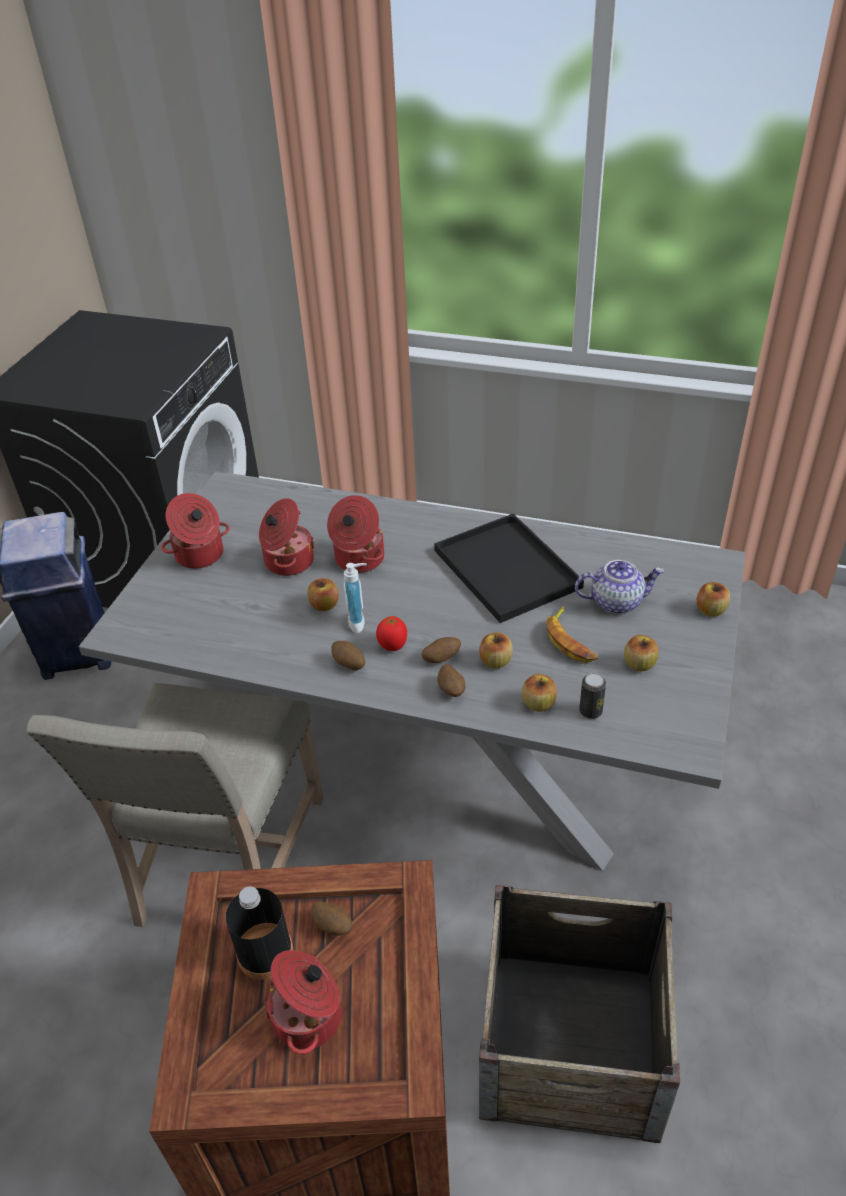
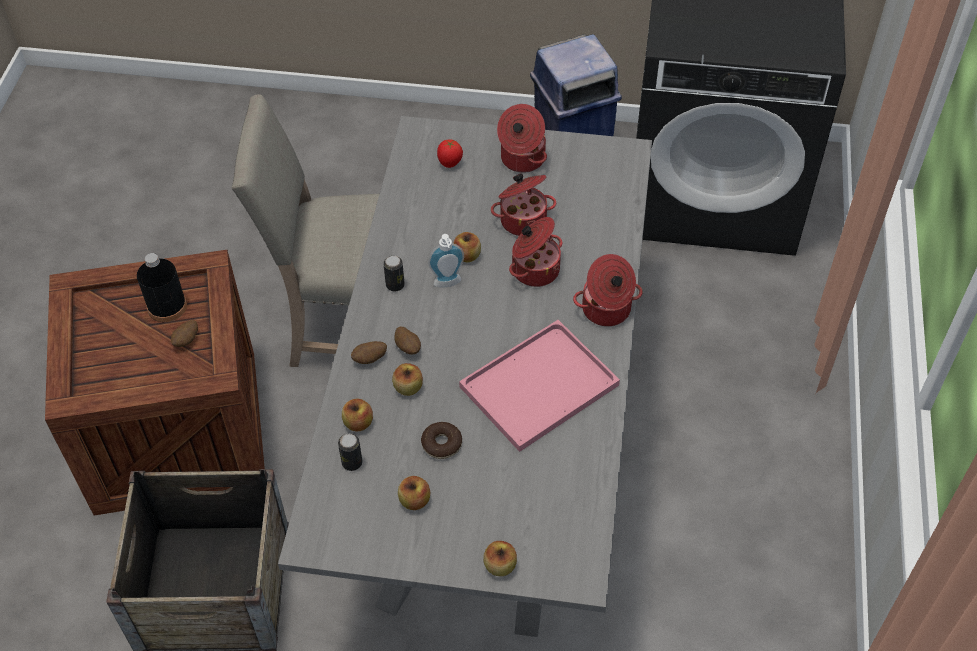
camera: 80 degrees right, 10 degrees up
(309, 1017) = (119, 340): cooking pot -> cooking pot (606, 310)
(349, 664) = (395, 285): potato -> can
(393, 646) = (420, 312): tomato -> tomato (450, 164)
(504, 568) = (540, 383): black tray -> pink tray
(570, 640) = (442, 444): banana -> donut
(616, 601) = (502, 481): teapot -> none

